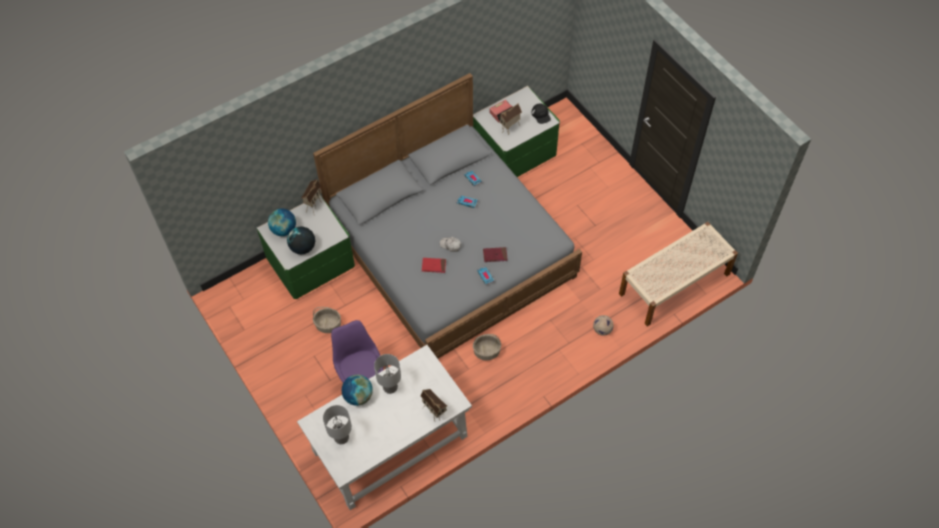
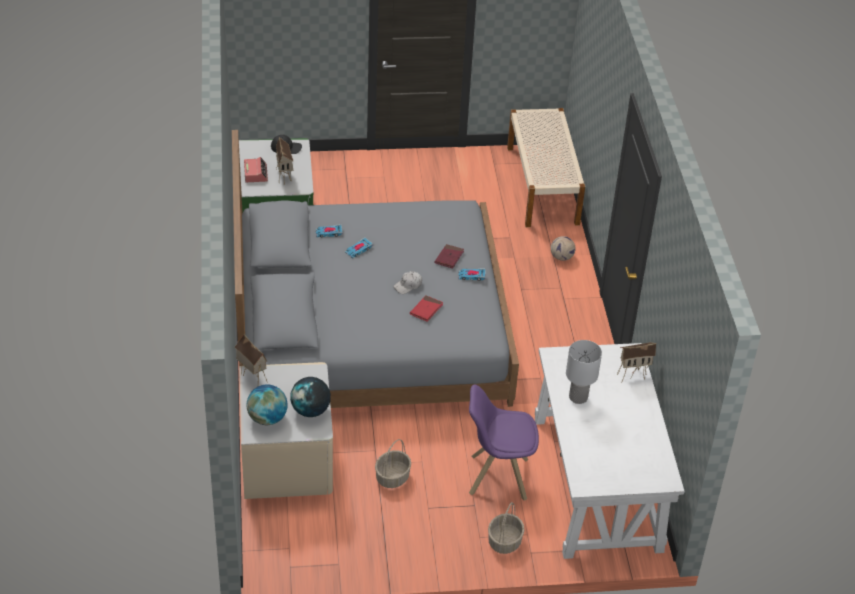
camera: 65 degrees left, 15 degrees down
(311, 263) = (286, 459): green nightstand -> beige nightstand
(341, 438) = (620, 465): grey table lamp -> none
(358, 396) = (572, 430): globe -> none
(486, 352) = (528, 354): basket -> basket (505, 542)

